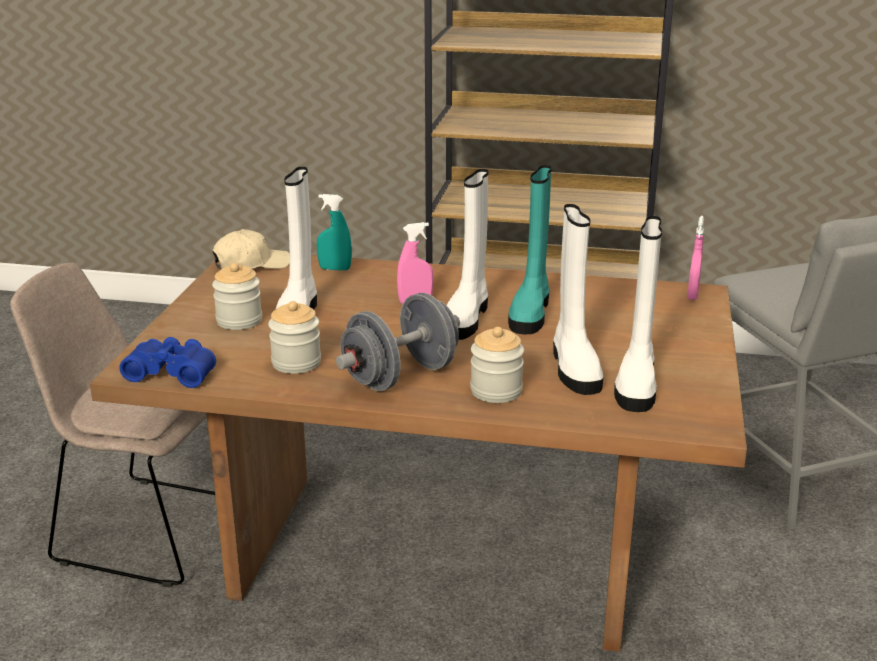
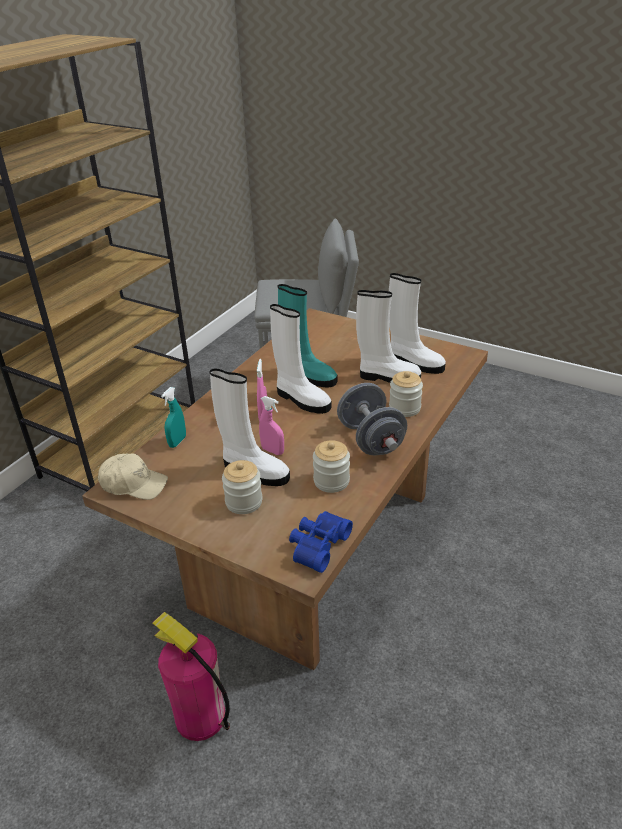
camera: 70 degrees left, 10 degrees up
(147, 529) = (200, 717): beige chair -> fire extinguisher
(251, 264) = (133, 484): beige cap -> beige cap turned 105 degrees clockwise
(692, 295) = (316, 320): pink spray bottle -> pink spray bottle (272, 451)

